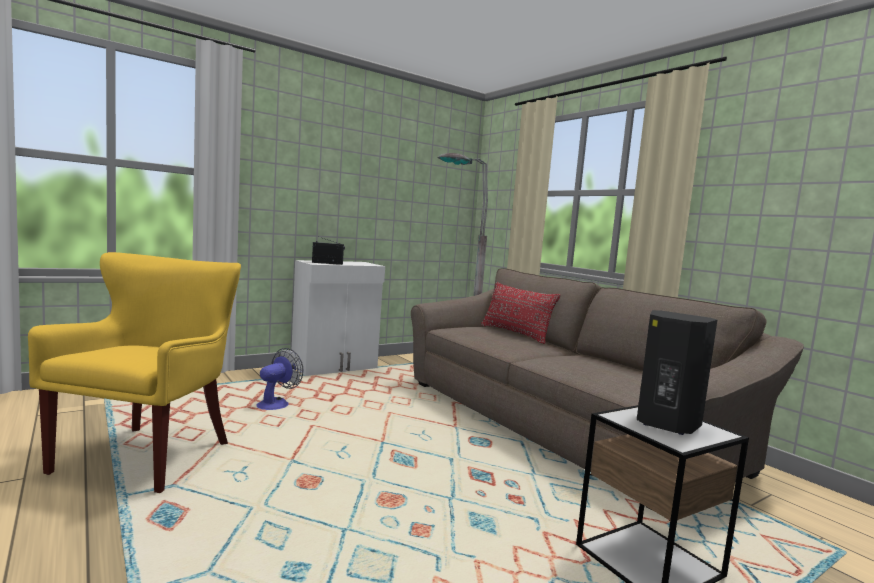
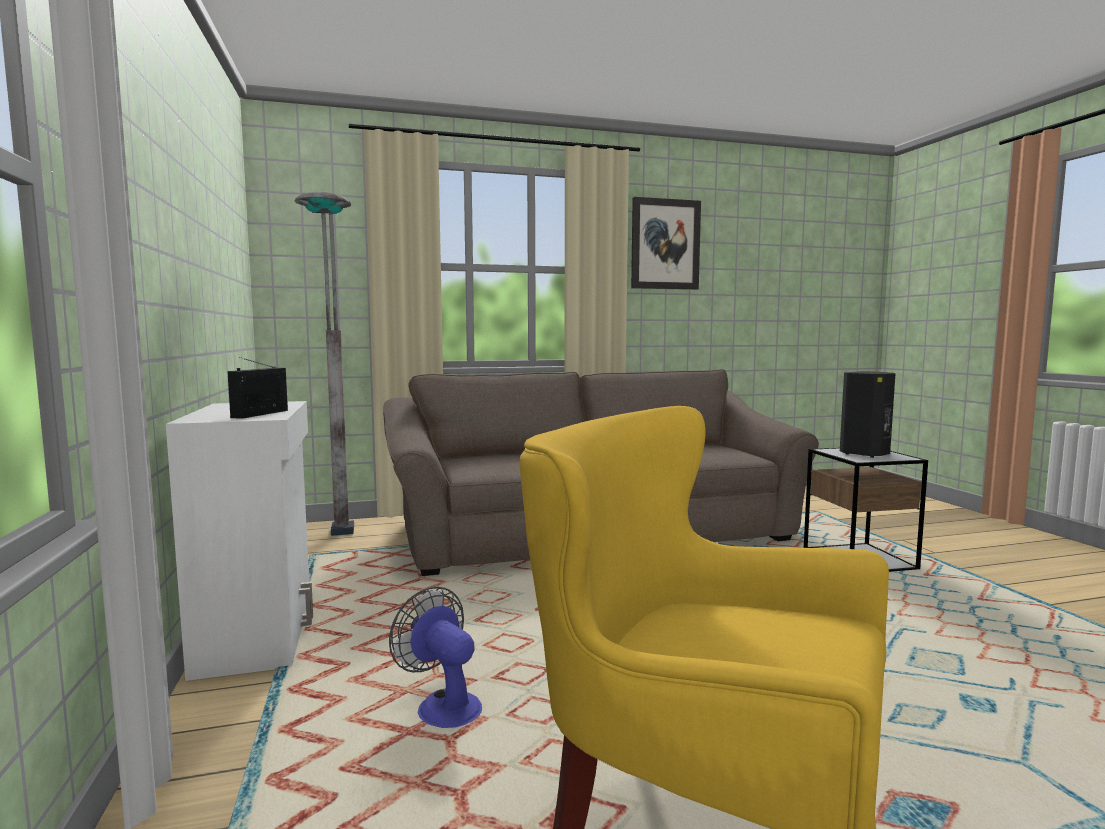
camera: 70 degrees left, 0 degrees up
(515, 334) = (508, 454): red pillow -> none
(764, 157) = (665, 244): none -> picture

